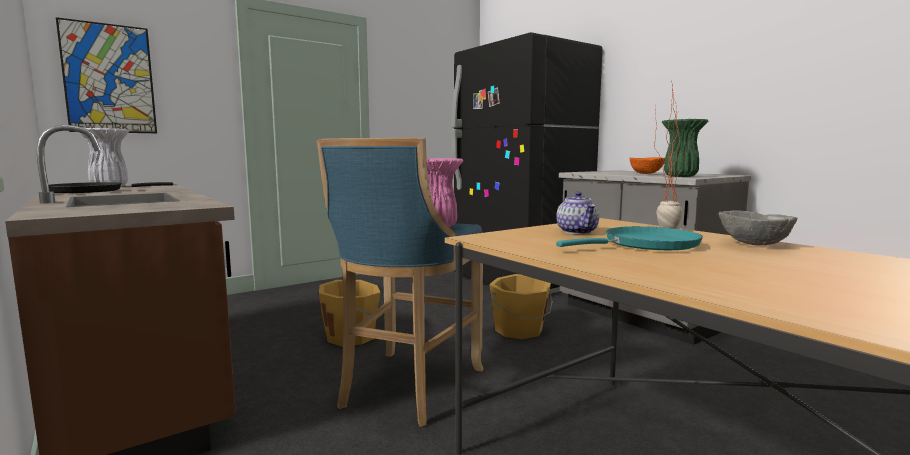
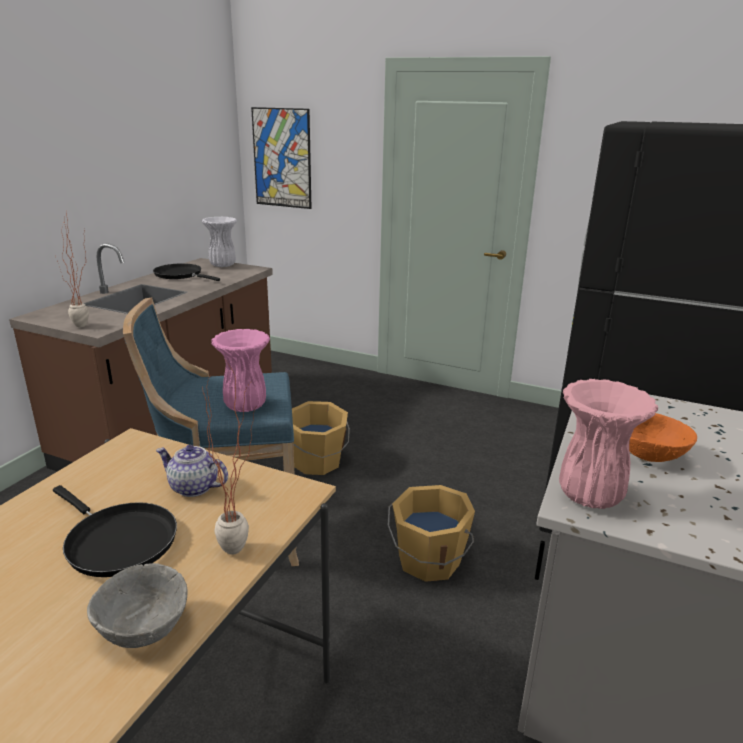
camera: 60 degrees right, 15 degrees up
(176, 207) = (85, 327): none -> potted plant
(577, 232) = (193, 487): teapot -> teapot turned 60 degrees clockwise
(645, 244) = (117, 541): turquoise frying pan -> black frying pan
(681, 176) = (590, 497): green vase -> pink vase

